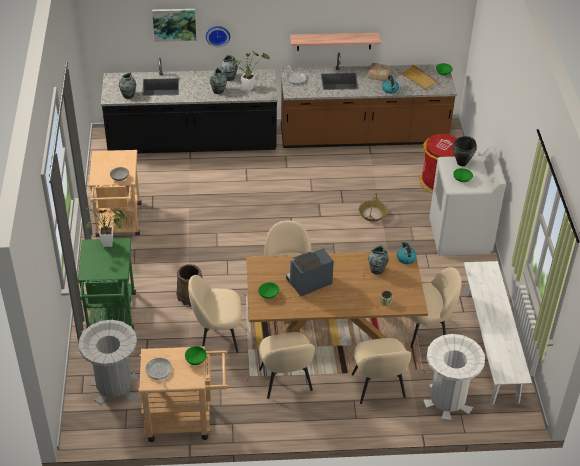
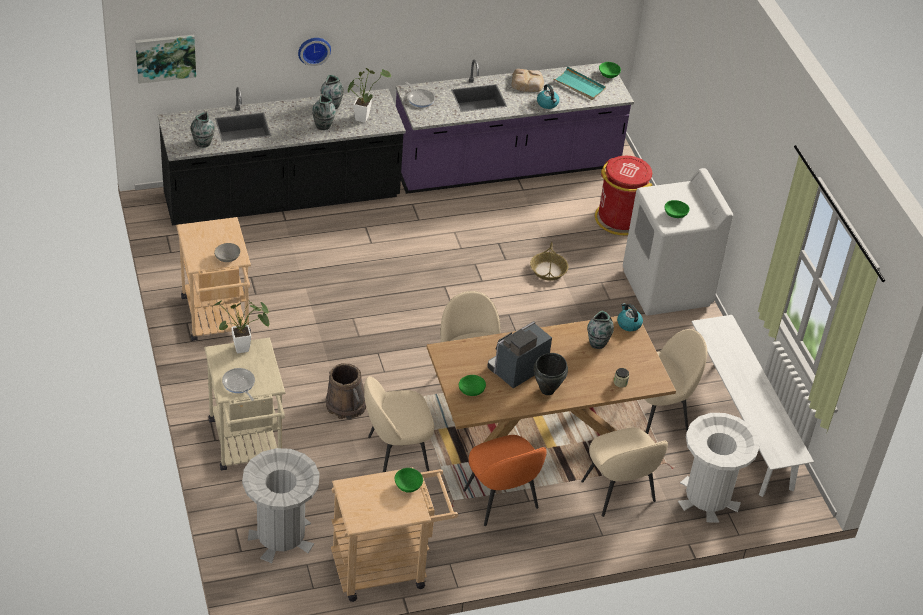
camera: 15 degrees left, 0 degrees up
(111, 316) = (247, 446): green cart -> beige cart
(159, 371) = (365, 507): frying pan -> frying pan (239, 384)
(174, 24) = (256, 40): picture -> picture (165, 57)
(286, 381) = (501, 501): beige chair -> orange chair
(334, 41) = (466, 45): shelf -> none
(363, 136) = (506, 167): brown counter -> purple counter
(418, 79) = (579, 85): beige tray -> turquoise tray
(462, 163) = (669, 193): black cooking pot -> black cooking pot (547, 390)

